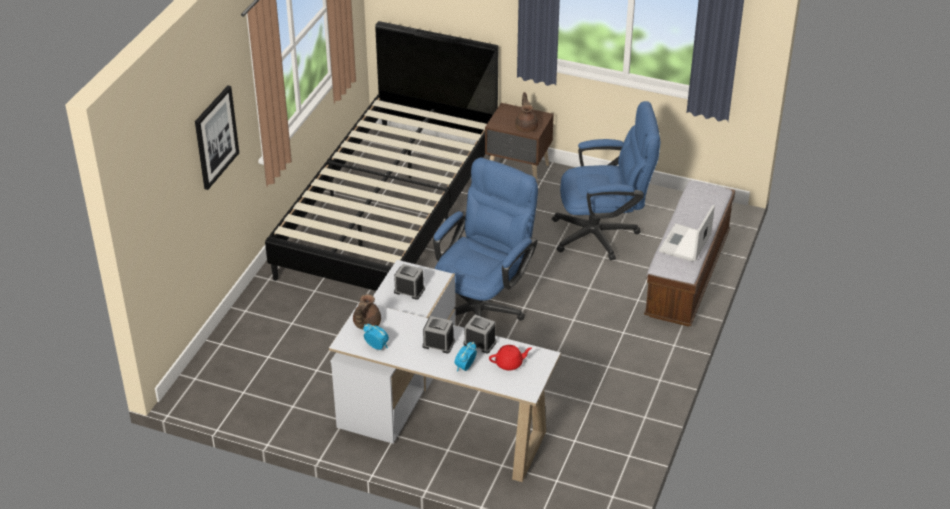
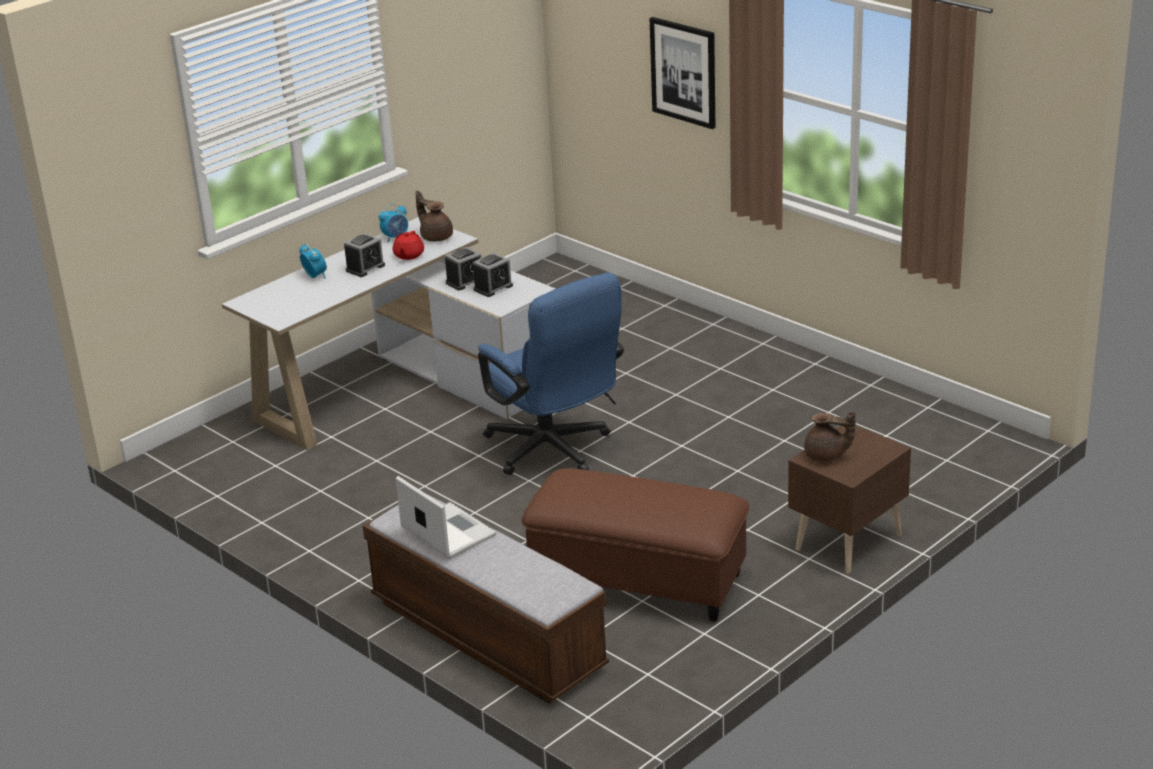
camera: 115 degrees right, 10 degrees down
(389, 212) = (800, 418): black bed -> none
(480, 343) = (342, 289): alarm clock -> alarm clock (465, 281)
(509, 363) = (293, 299): red teapot -> red teapot (408, 255)
(603, 234) = (637, 582): blue office chair -> brown ottoman

